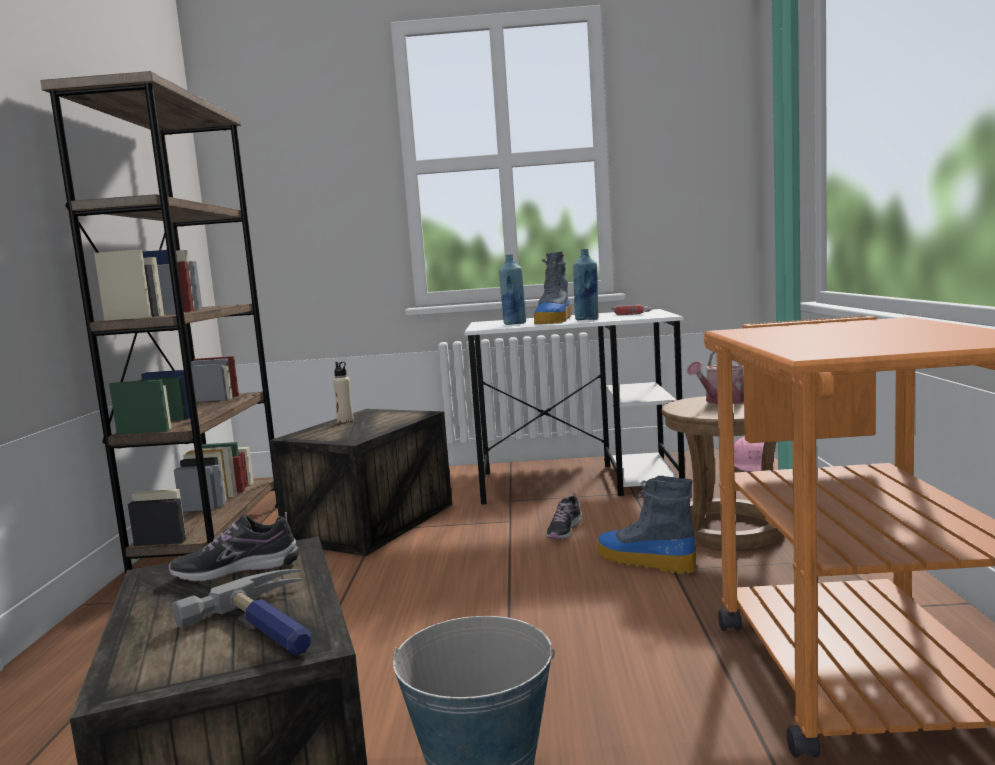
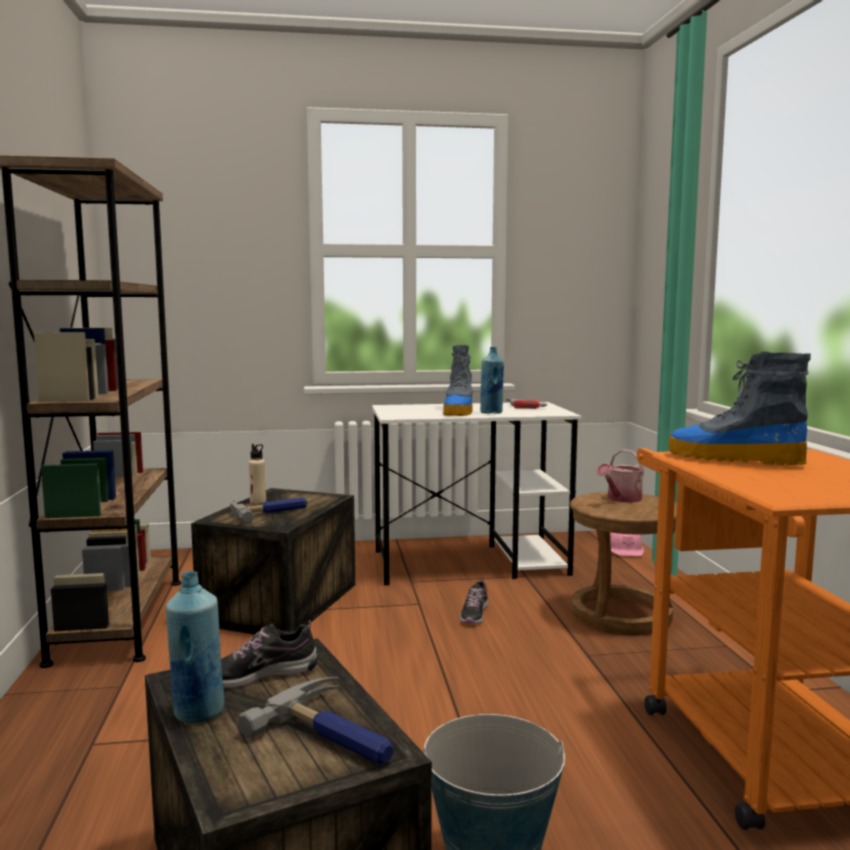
camera: 10 degrees left, 0 degrees up
(350, 428) = (269, 512): none -> hammer
(514, 323) = (421, 412): blue bottle -> blue bottle (198, 712)
(643, 561) = (558, 646): boot -> boot (732, 458)

